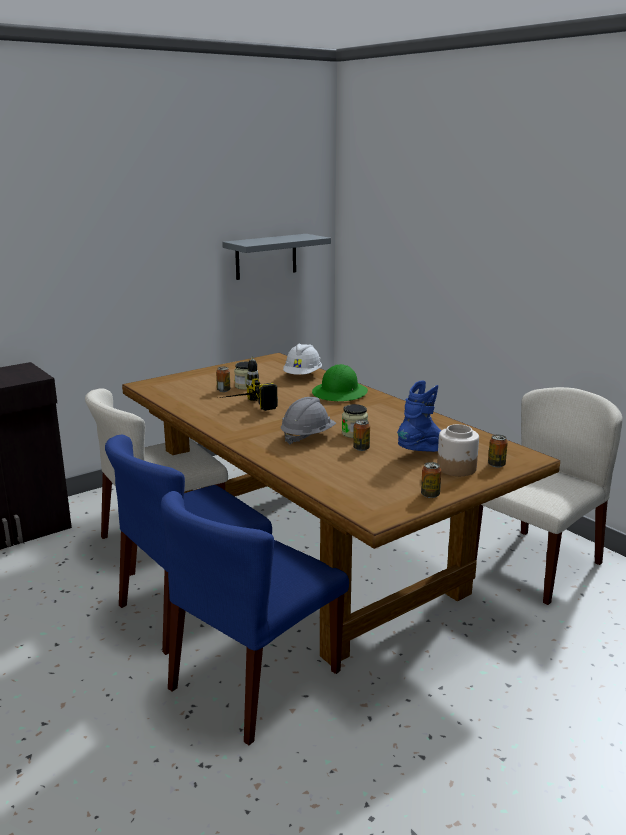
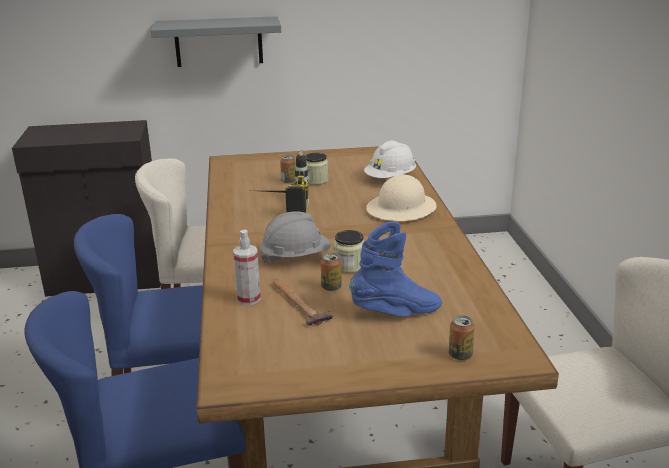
camera: 30 degrees right, 5 degrees up
(266, 256) = (428, 30): grey shelf -> grey shelf (218, 42)
(312, 468) = (248, 299): none -> spray bottle
(340, 393) = (401, 209): green hard hat -> beige hard hat
(352, 462) = (298, 303): none -> hammer
(430, 495) = (324, 374): can -> none
(457, 468) = (404, 346): jar -> none

